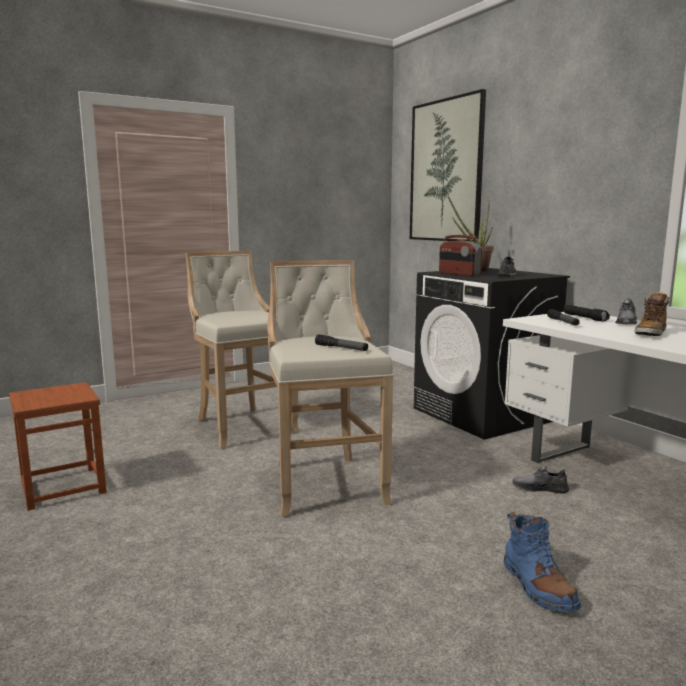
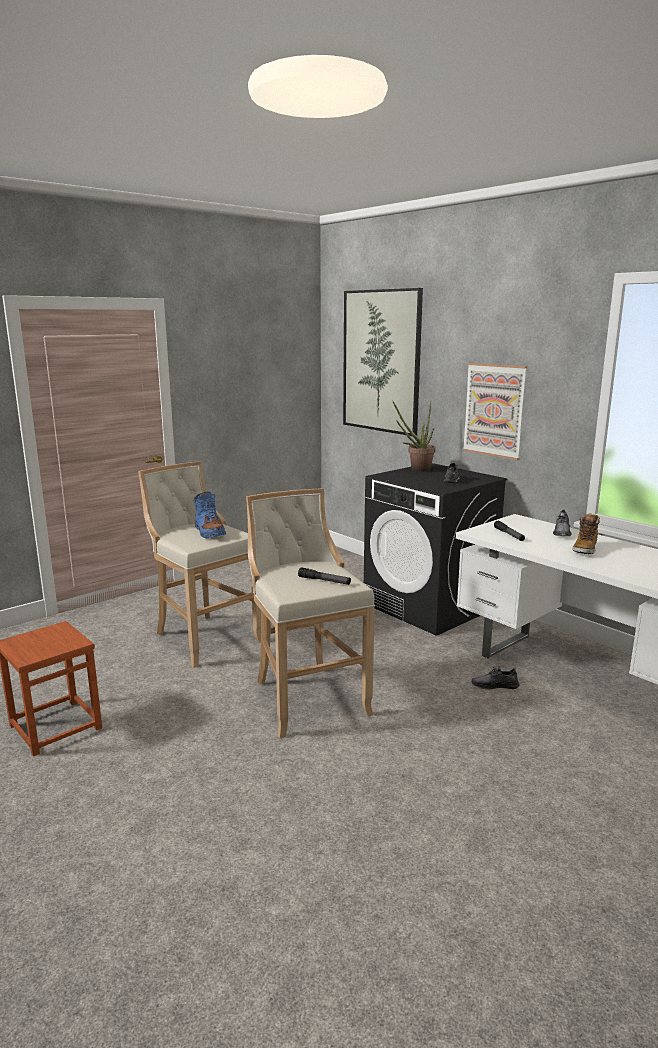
camera: 10 degrees left, 5 degrees up
(459, 274) = (407, 480): radio -> none
(537, 586) = (510, 782): blue boot -> blue boot (209, 532)
(556, 204) = (494, 410): none -> picture
(585, 318) = (526, 527): black flashlight -> none

